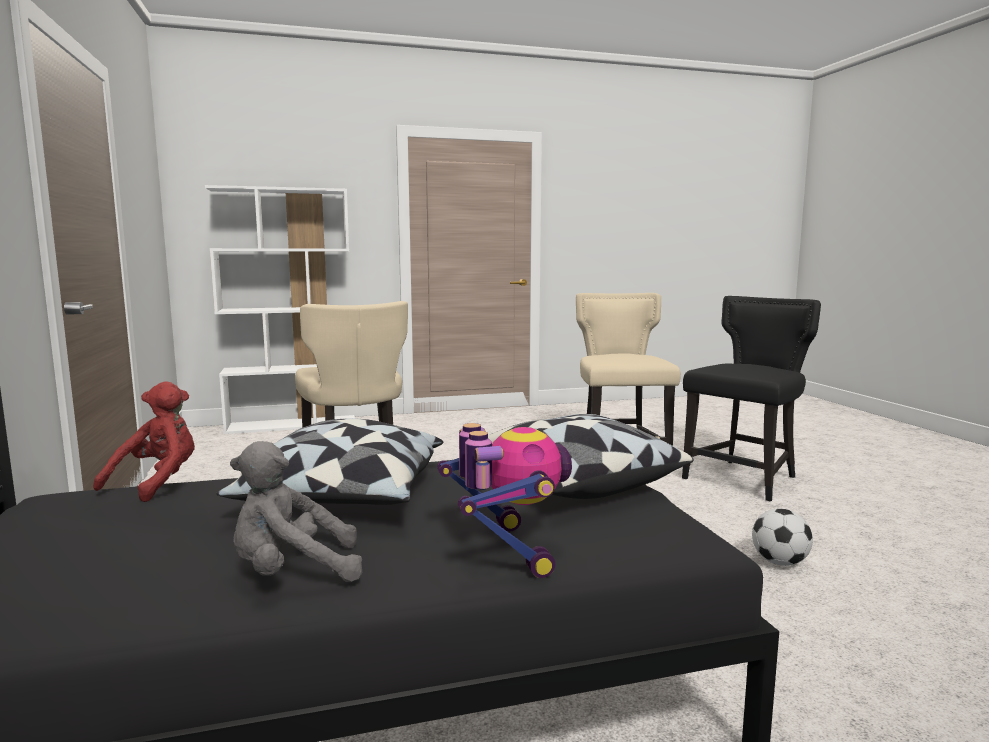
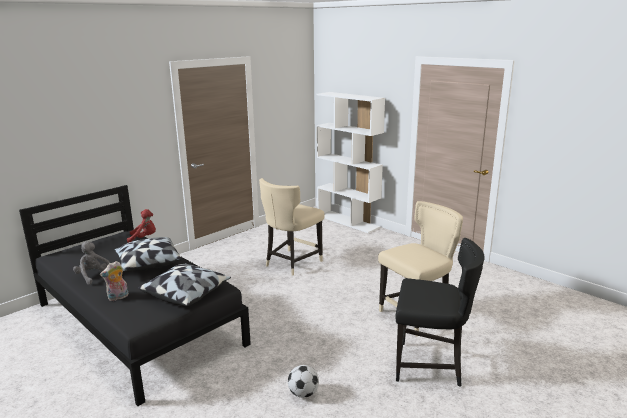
camera: 60 degrees right, 10 degrees up
(506, 551) = (118, 297): toy robot -> plush toy

